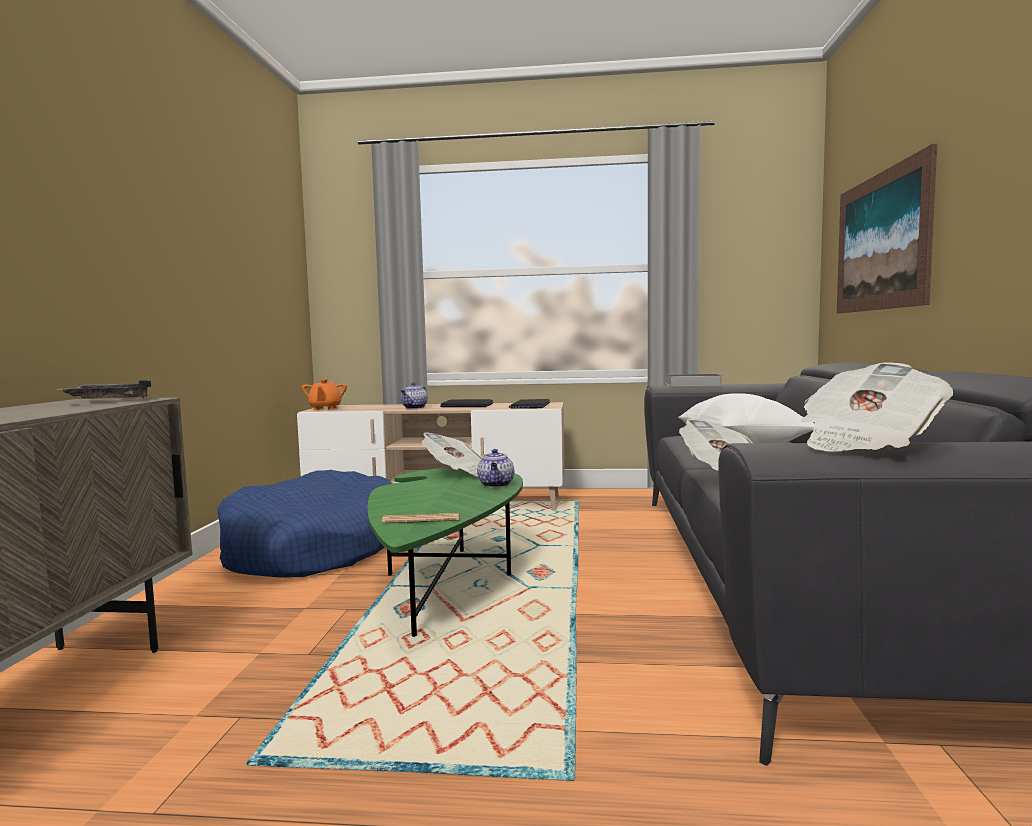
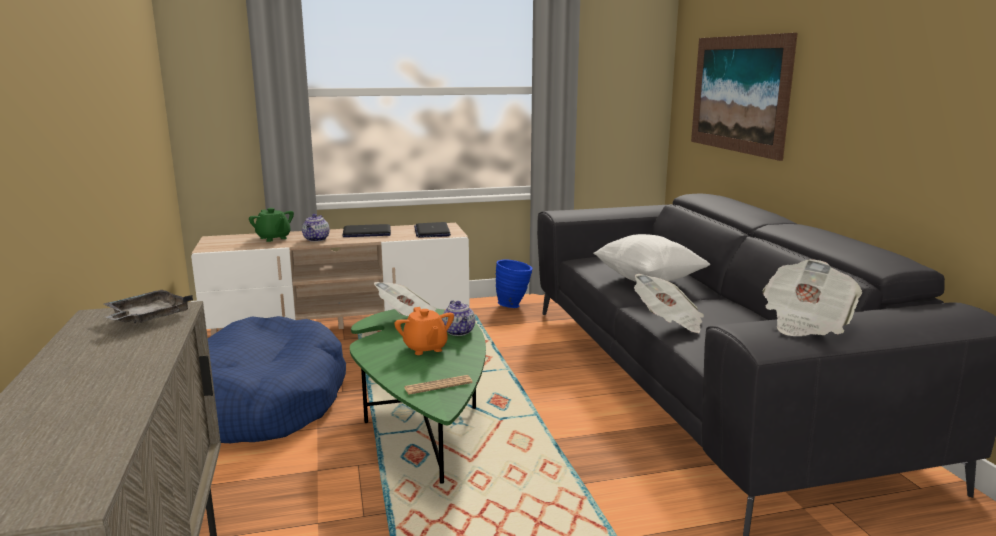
camera: 20 degrees left, 10 degrees up
(325, 408) = (215, 245): orange teapot -> orange teapot (425, 348)
(379, 406) = (273, 238): none -> green teapot
(626, 496) = (514, 305): none -> blue vase
(691, 384) = (582, 210): book -> none

